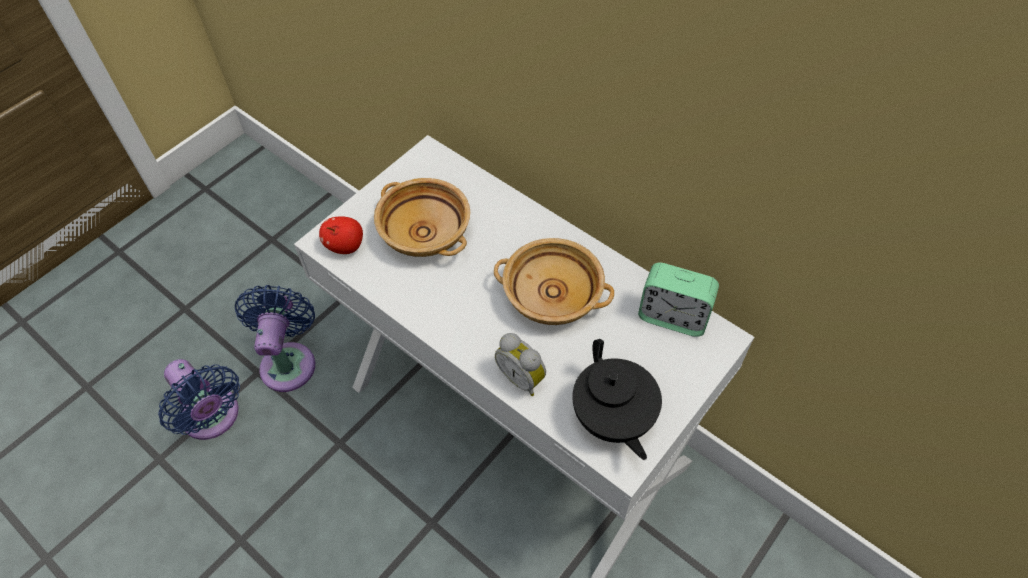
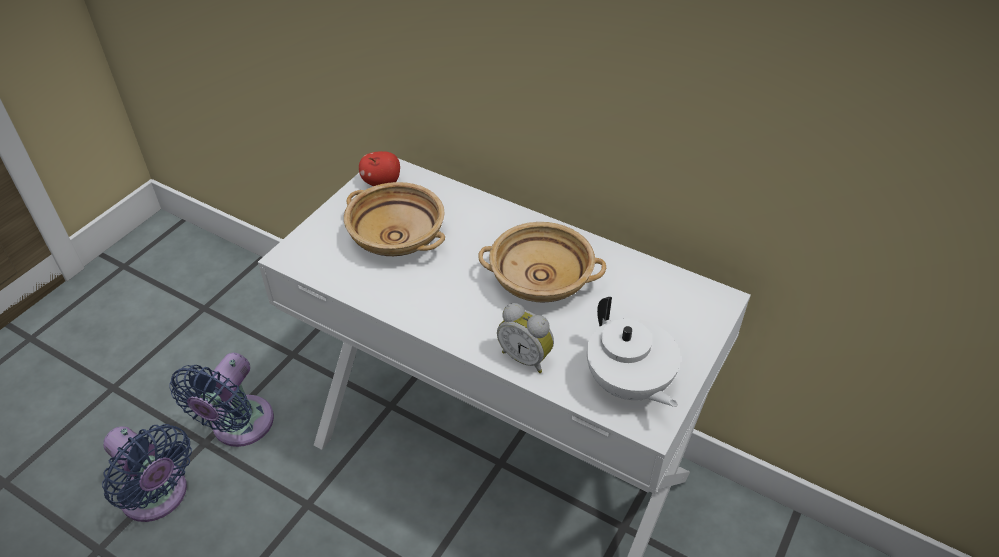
camera: 10 degrees left, 10 degrees down
(289, 361) = (238, 427): blue fan -> blue fan turned 150 degrees counterclockwise
(345, 246) = (314, 258): apple -> apple (382, 183)
(612, 419) = (628, 384): black teapot -> white teapot
(673, 316) = (666, 285): alarm clock -> none

